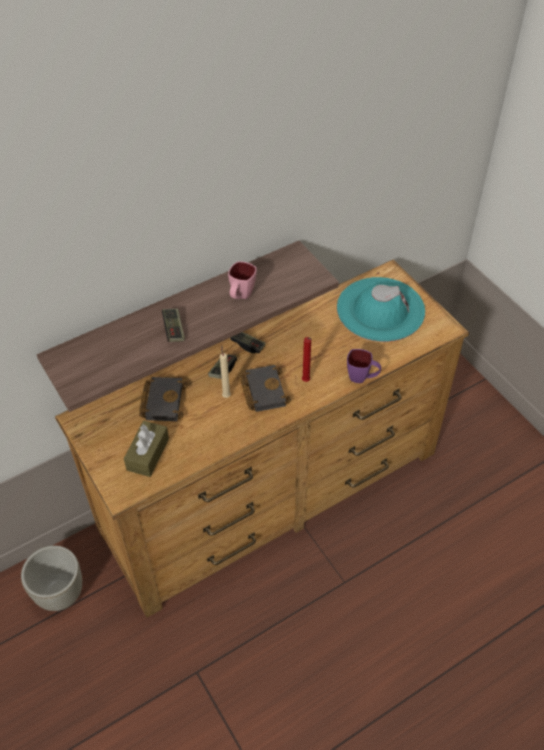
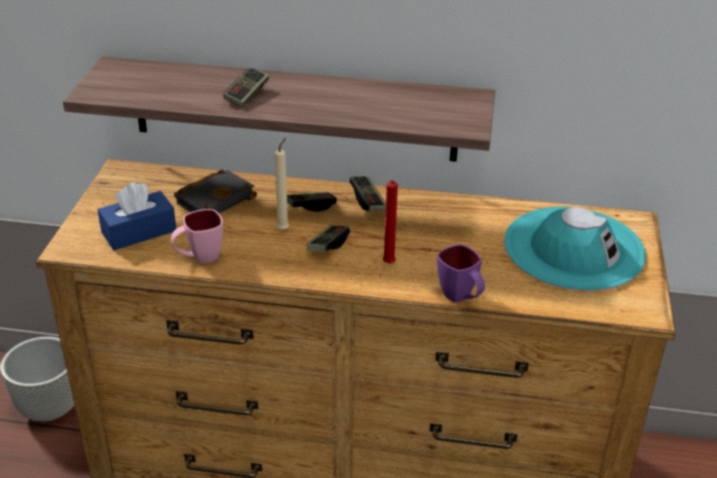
camera: 40 degrees right, 15 degrees down
(148, 454) = (139, 232): brown tissue box -> blue tissue box
(241, 296) = (356, 102): pink mug -> pink mug (199, 258)
(262, 390) = (328, 246): black book -> game controller

